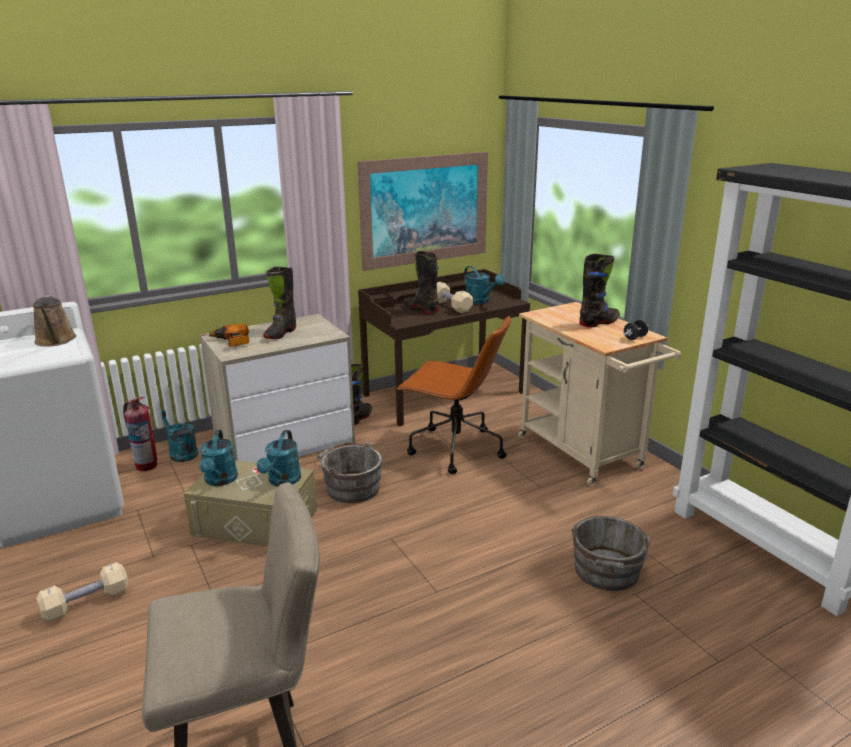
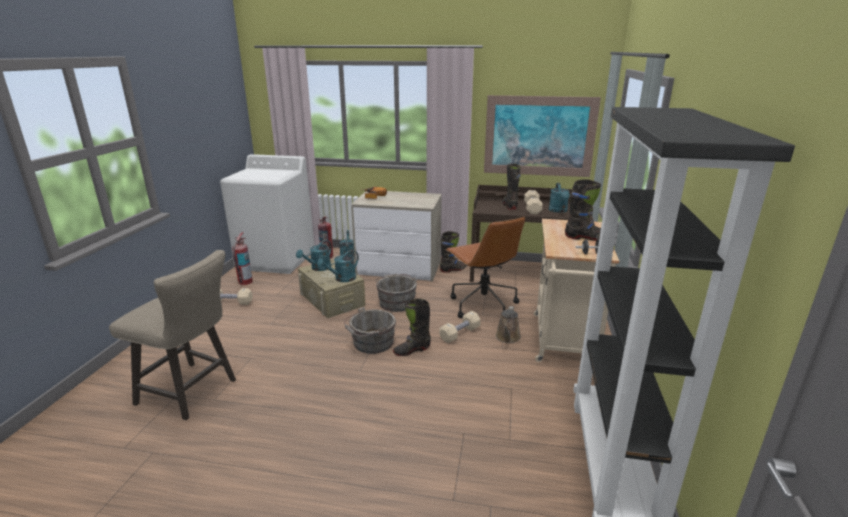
camera: 40 degrees right, 0 degrees up
(55, 341) = (280, 173): brown watering can -> brown watering can (507, 338)
(56, 560) = (245, 282): none -> fire extinguisher
(280, 334) = (402, 198): black boot -> black boot (412, 350)
(479, 492) = (460, 334): none -> beige dumbbell
(606, 573) = (465, 412): grey bucket -> grey bucket (371, 343)

